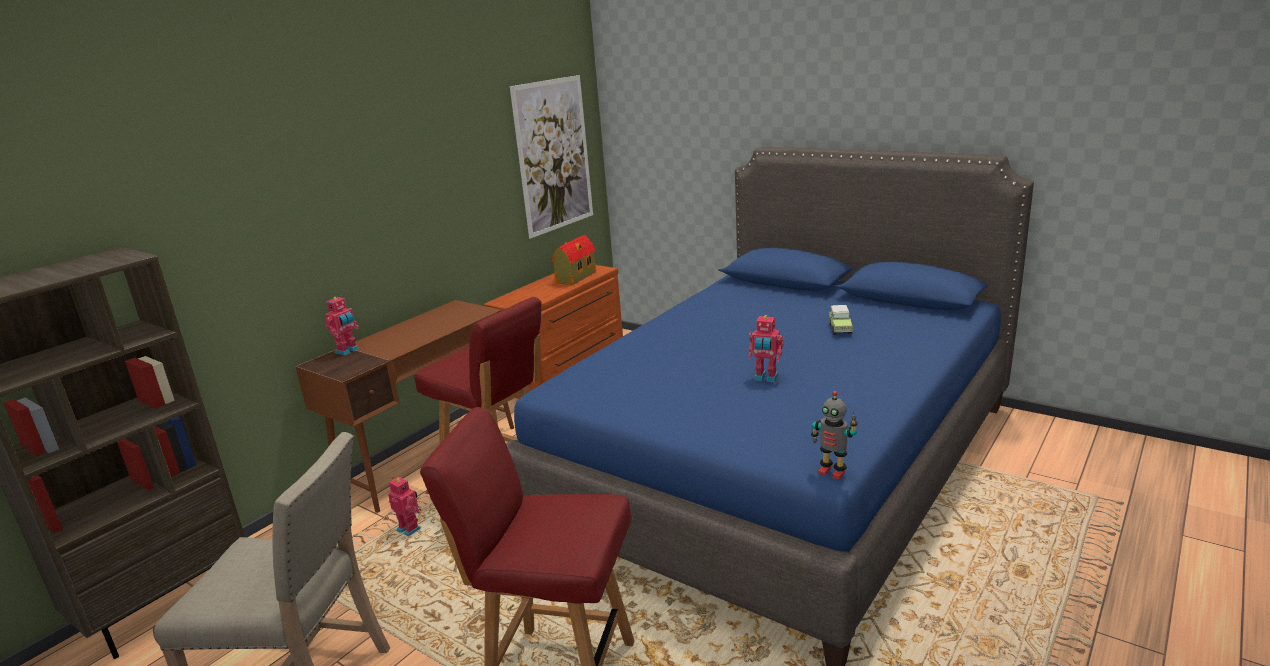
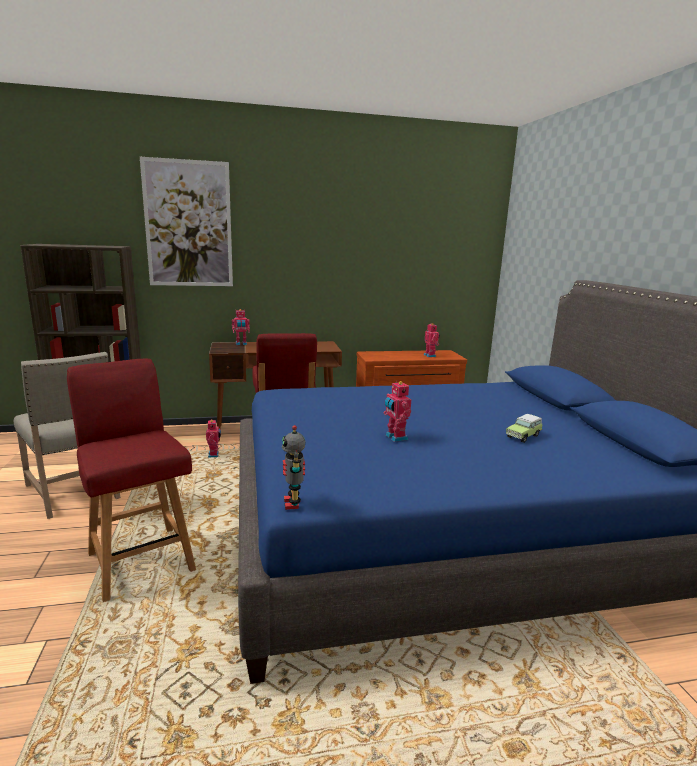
camera: 40 degrees right, 5 degrees down
(553, 155) = (447, 267): picture -> picture (188, 224)
(575, 277) = (430, 355): toy house -> toy robot

